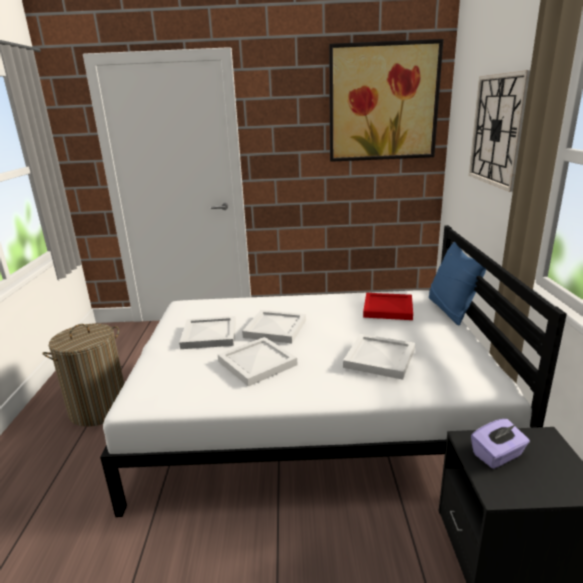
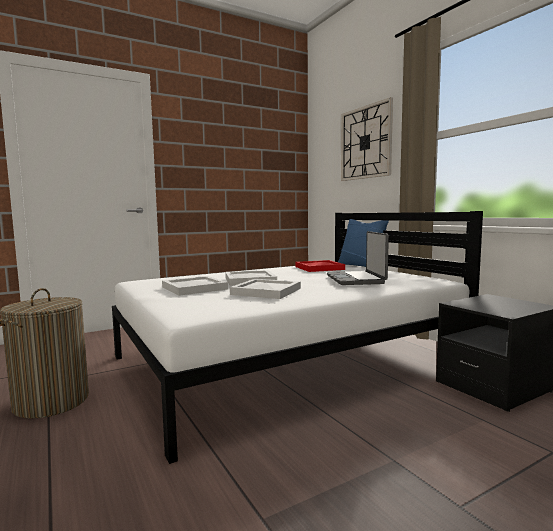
camera: 30 degrees left, 15 degrees down
(380, 359) = (356, 279): white tray -> laptop
(383, 103) = (265, 136): picture -> none
(497, 455) = (481, 304): purple tissue box -> none

